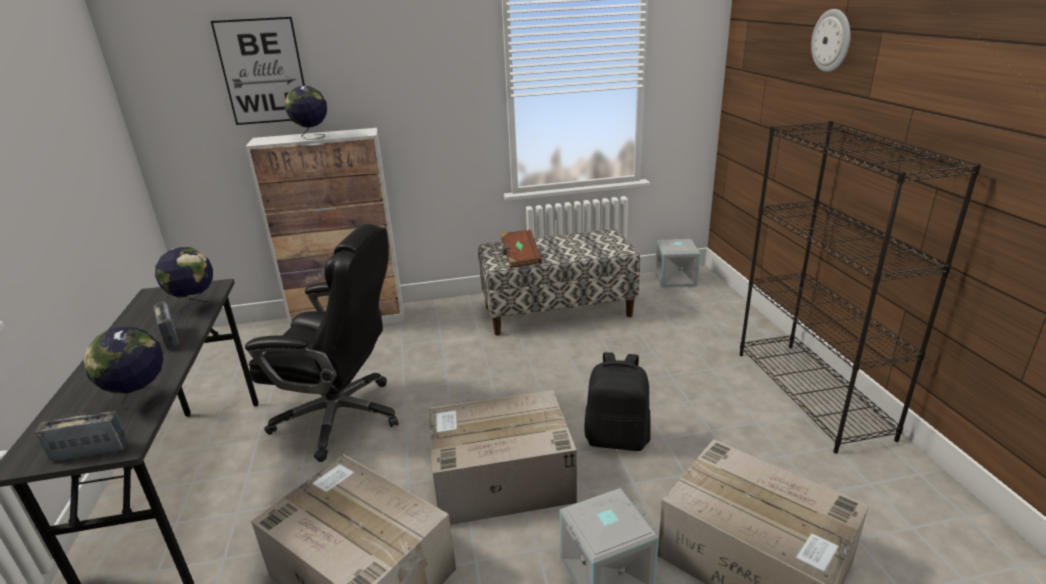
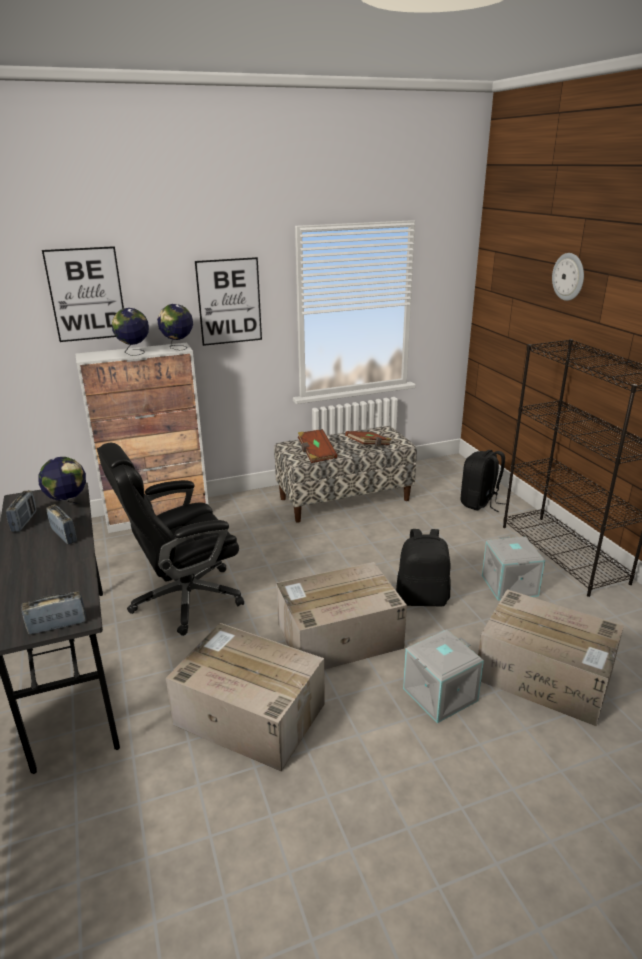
camera: 10 degrees left, 0 degrees up
(141, 319) = (24, 521): none -> radio
(141, 402) = (73, 586): globe -> globe (178, 348)
(341, 417) = (184, 599): black office chair -> black office chair turned 150 degrees clockwise
(425, 81) = (229, 301): none -> picture
(583, 251) = (368, 446): none -> brown book
(676, 279) = (438, 467): grey storage box -> grey storage box (510, 585)
(717, 324) = (479, 503): none -> black backpack

